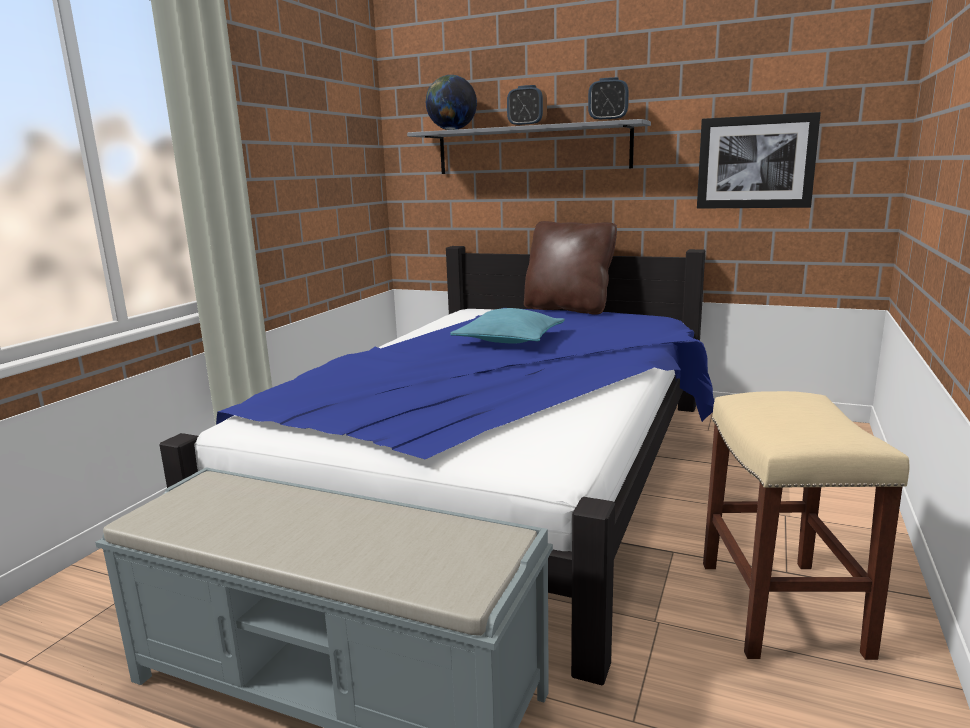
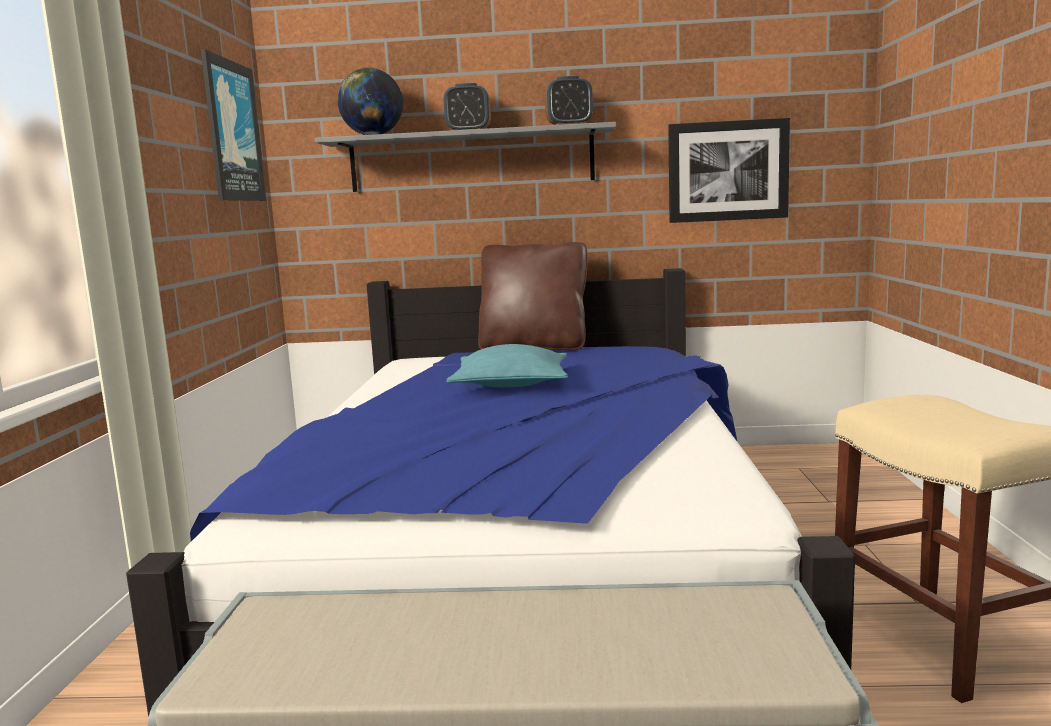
camera: 20 degrees left, 5 degrees down
(346, 129) = (232, 131): none -> picture

